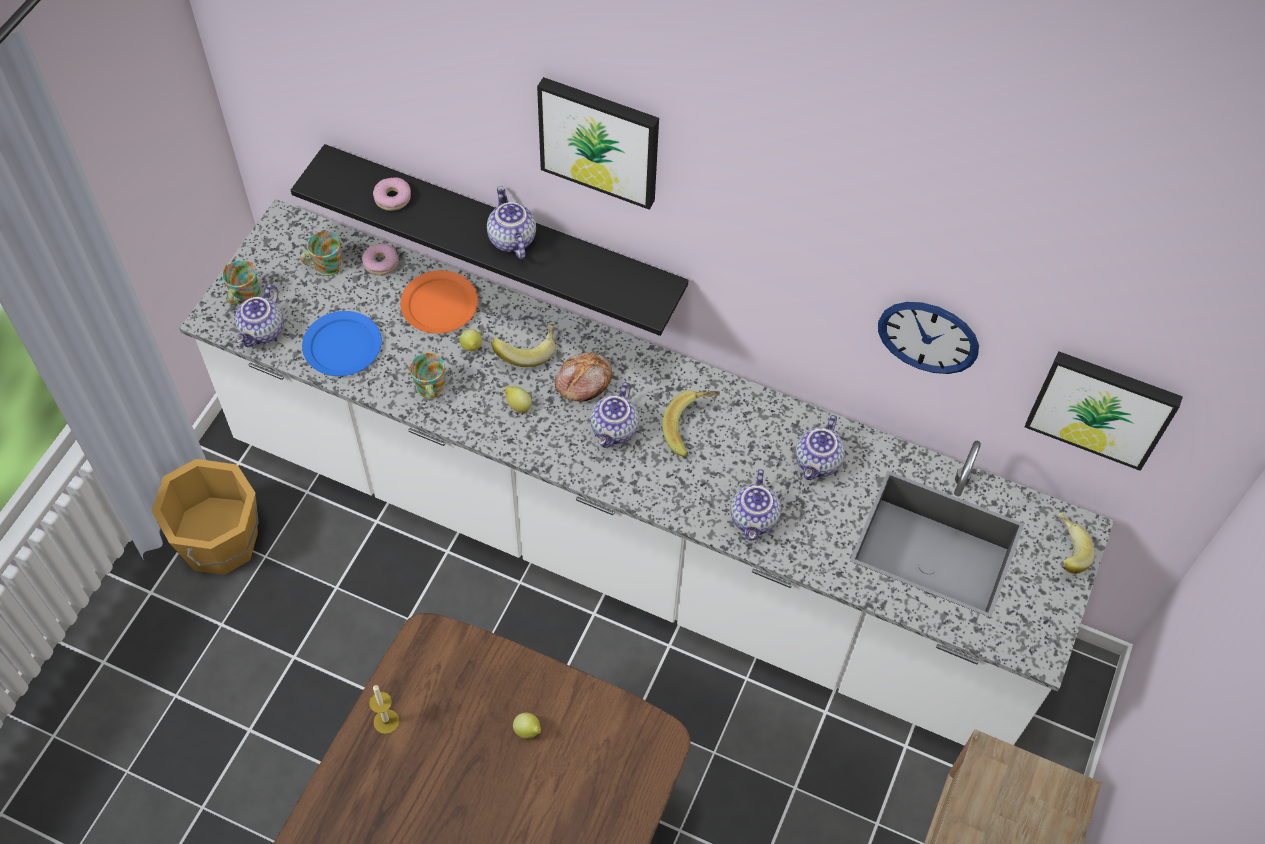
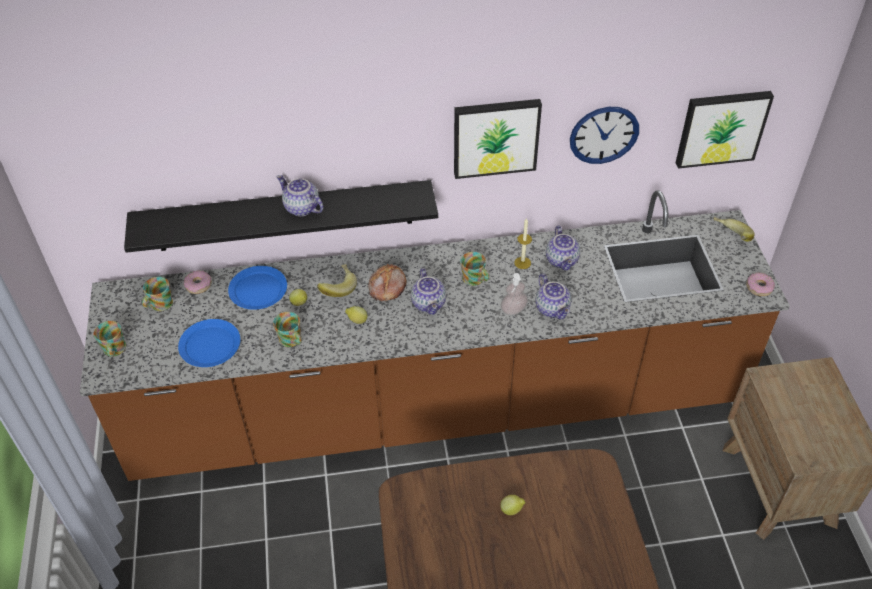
camera: 30 degrees left, 10 degrees down
(221, 541) = (161, 556): orange bucket -> none
(263, 331) = (145, 364): teapot -> none
(386, 721) = (415, 560): candle -> candle (522, 263)
(392, 198) = (201, 221): donut -> donut (759, 287)
(439, 305) = (258, 290): orange plate -> blue plate
(600, 140) = (352, 94): picture -> picture (495, 137)
(627, 545) = (437, 408): white counter -> brown counter
(692, 428) = (475, 279): banana -> mug
(706, 493) = (513, 310): none -> soap dispenser

